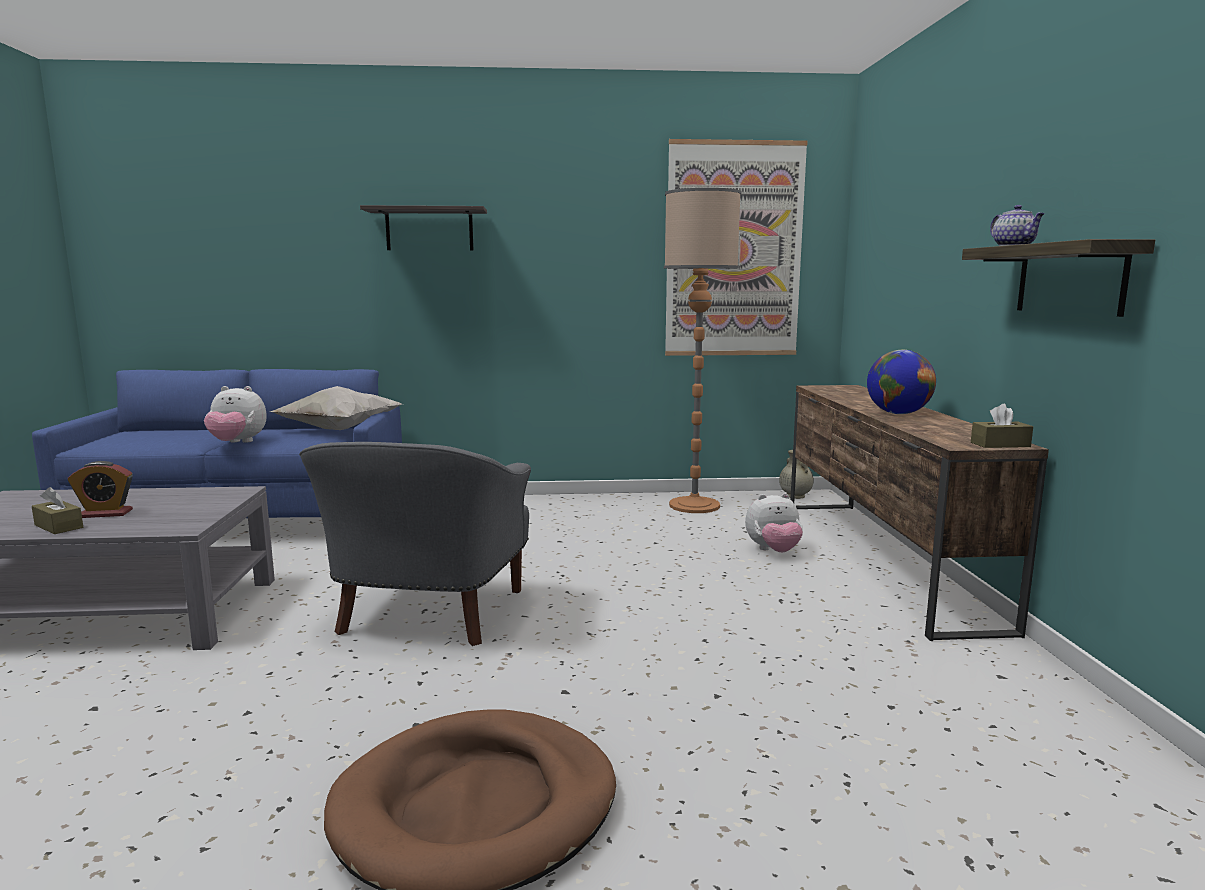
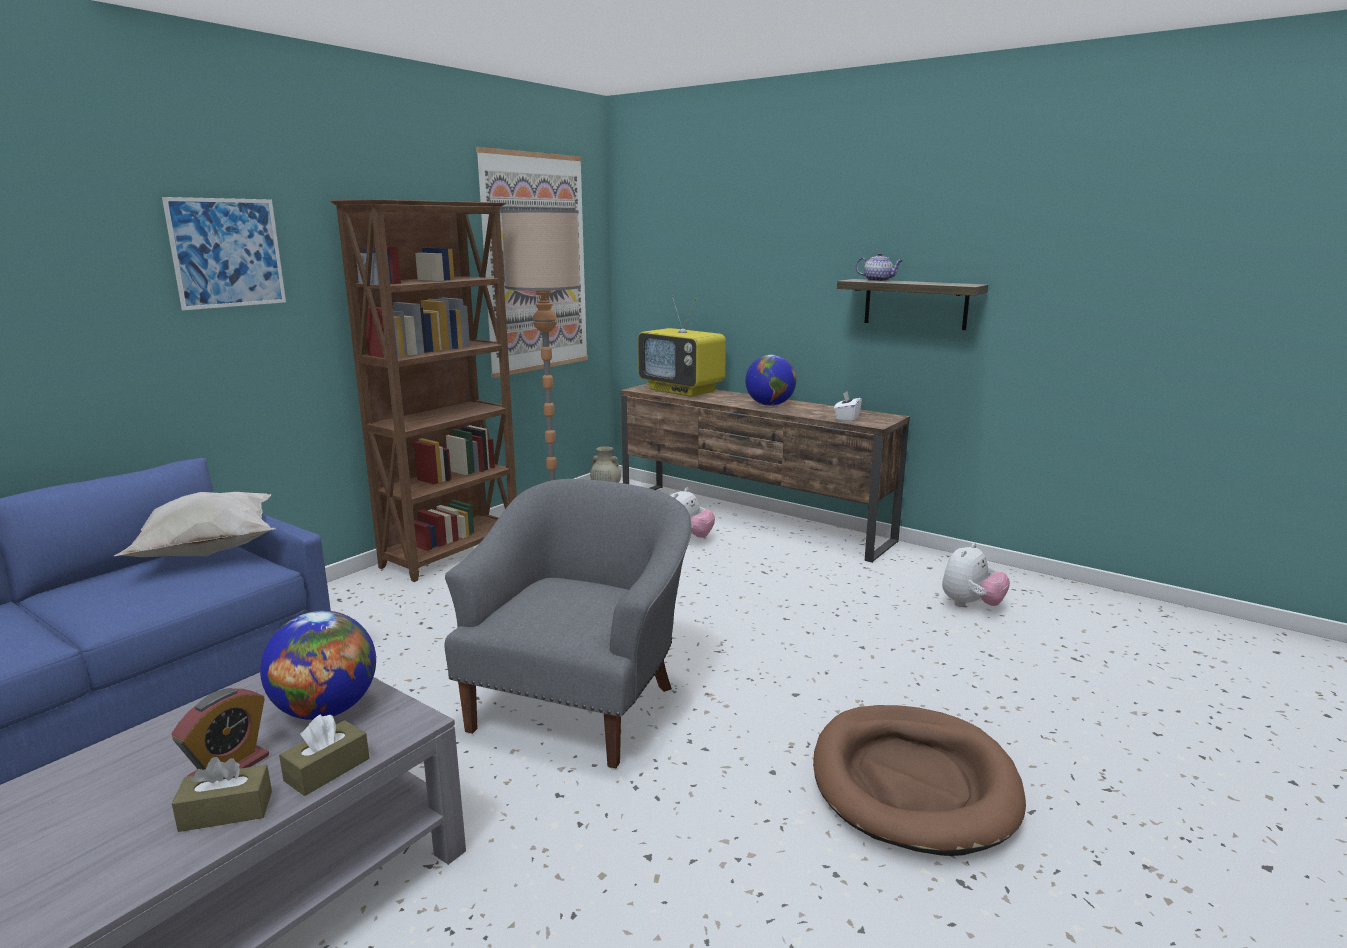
camera: 50 degrees left, 5 degrees up
(185, 509) = (326, 710): none -> globe
(237, 443) = (116, 616): plush toy -> plush toy (971, 605)
(427, 615) = (580, 705): grey armchair -> grey armchair turned 120 degrees counterclockwise
(429, 230) = (227, 253): shelf -> picture
(581, 502) = (454, 553): none -> brown bookcase
(853, 393) = (682, 390): none -> television
(942, 436) = (846, 418): none -> white tissue box
(1000, 444) = (887, 418): brown tissue box -> brown tissue box (327, 770)

